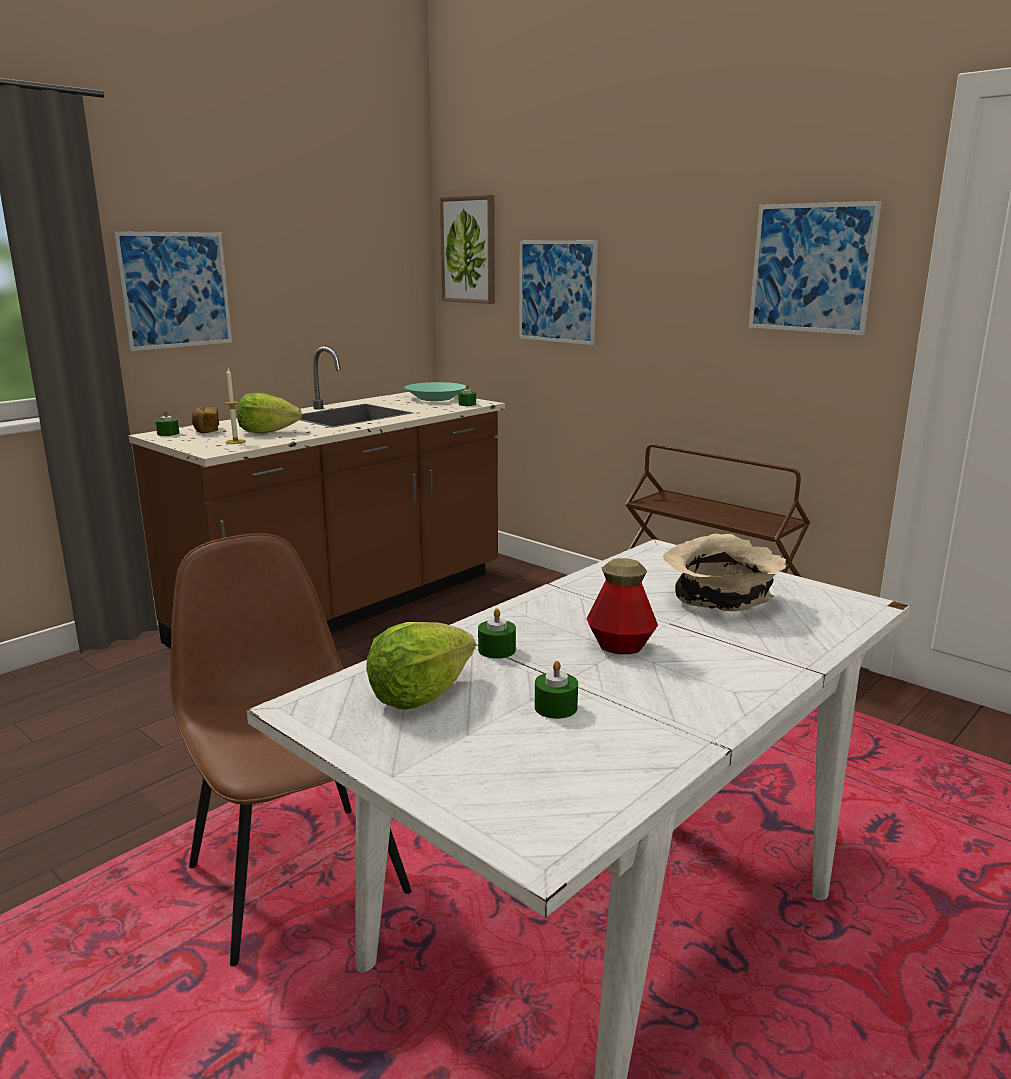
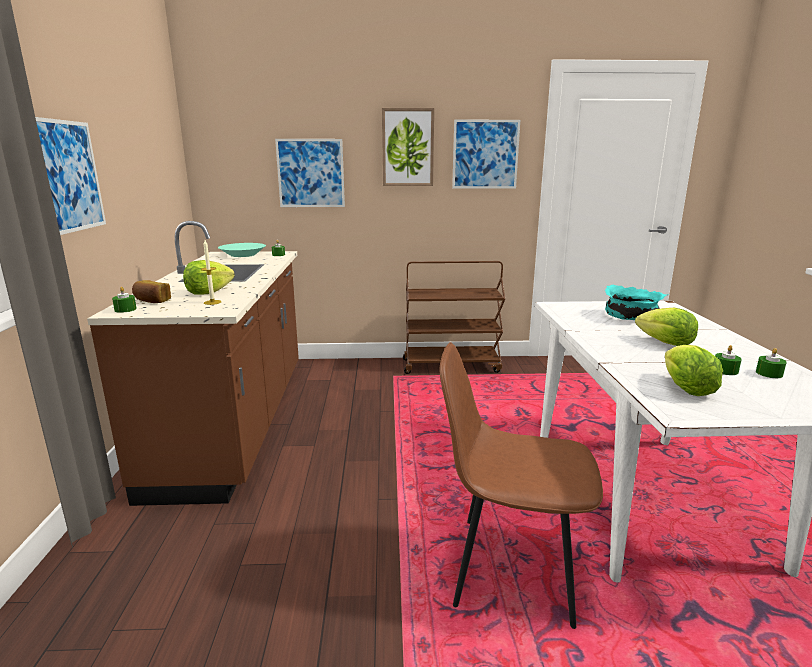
camera: 45 degrees left, 0 degrees up
(469, 250) = (224, 145): picture -> picture (407, 147)
(497, 650) = (643, 361): green candle -> green candle (769, 373)
(620, 646) = (665, 343): bottle -> lettuce
(720, 601) = (632, 316): beige bowl -> turquoise bowl

